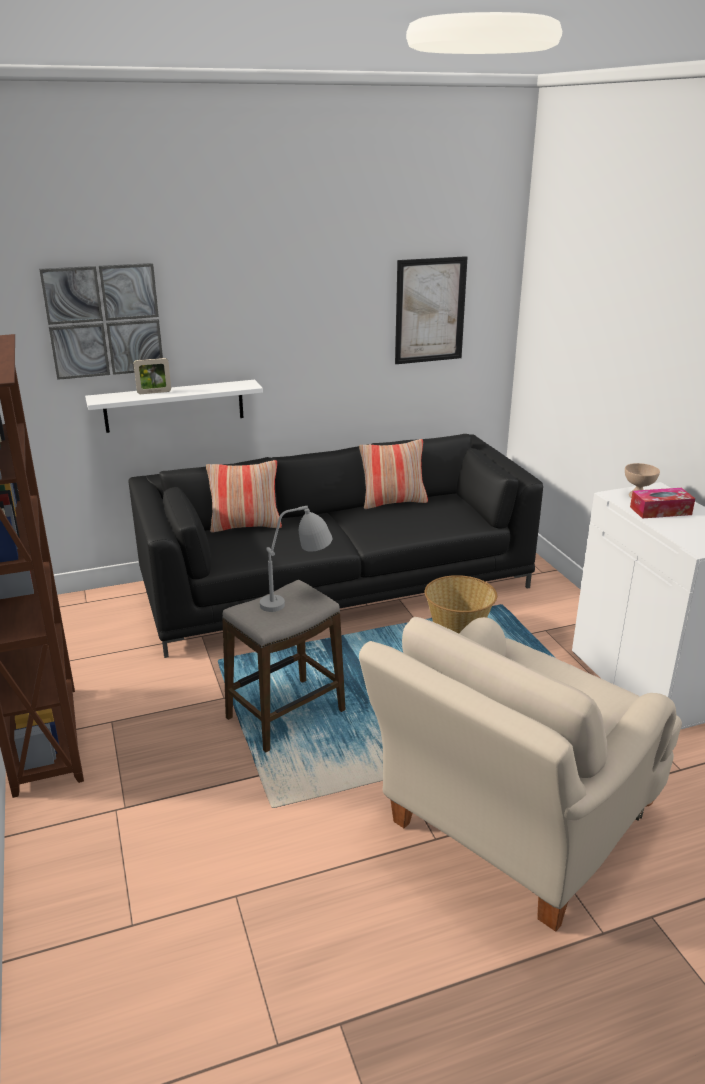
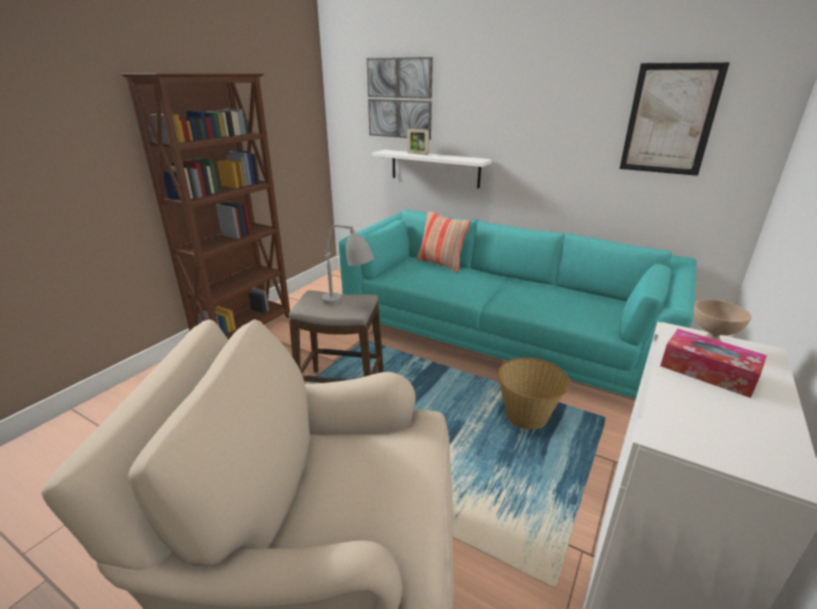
camera: 50 degrees right, 0 degrees up
(336, 585) = (498, 337): black sofa -> turquoise sofa
(393, 502) = (565, 288): pillow -> none

